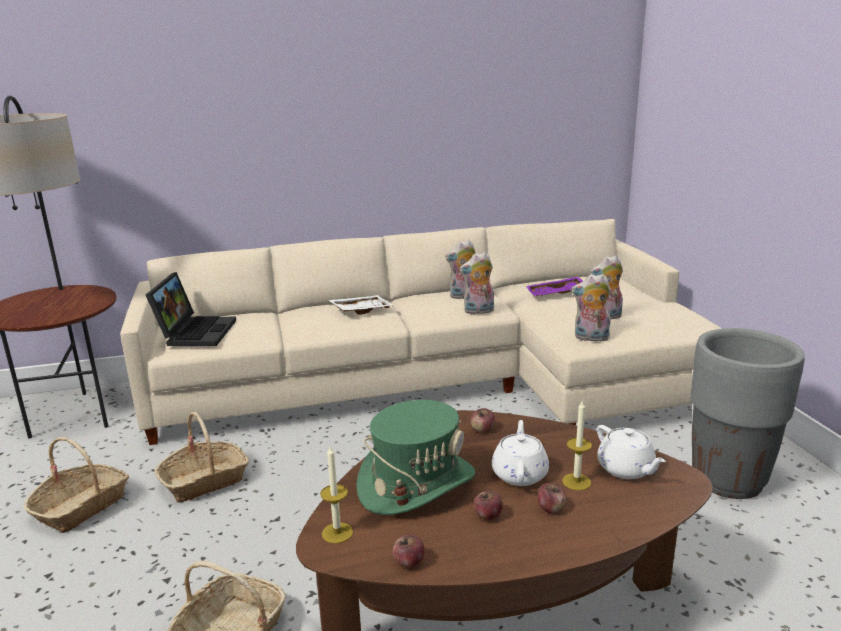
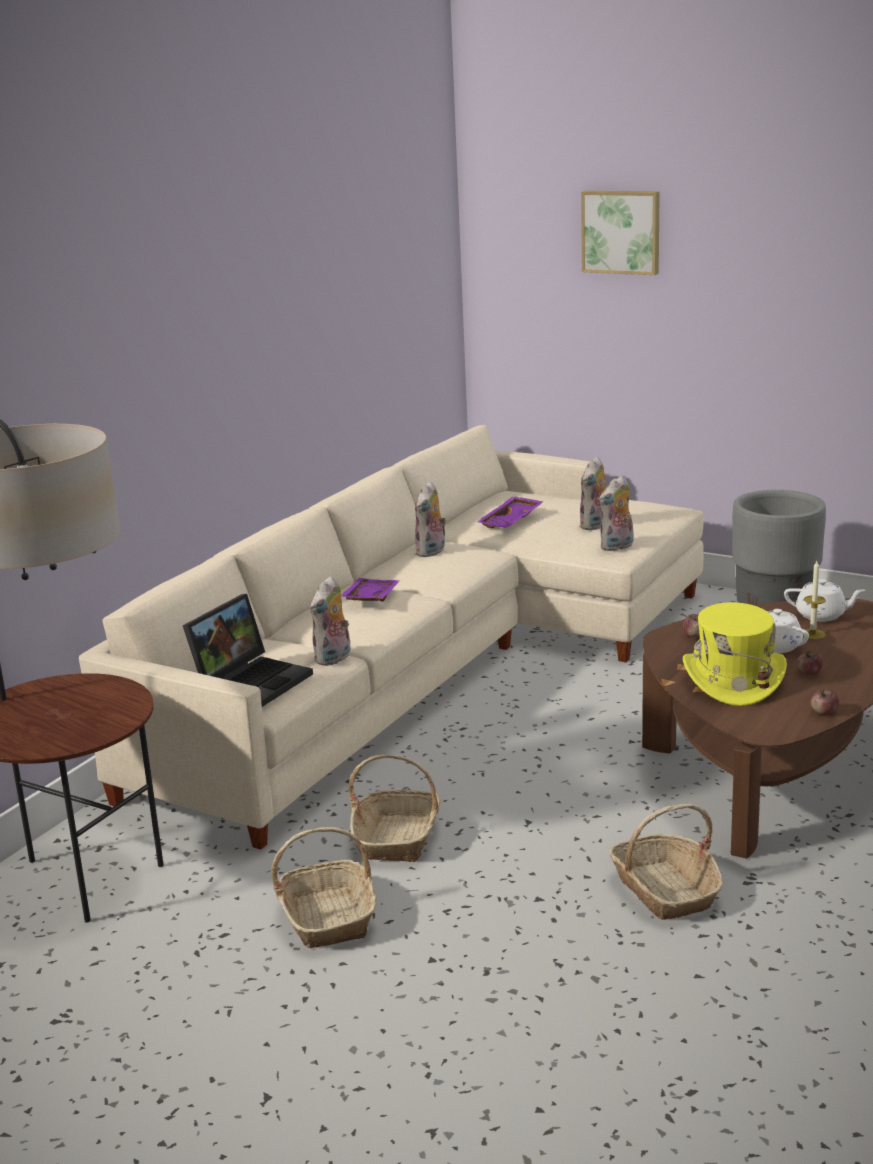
camera: 45 degrees left, 0 degrees up
(195, 332) = (252, 681): laptop -> laptop turned 75 degrees clockwise
(337, 533) = (755, 724): candle -> none
(361, 310) = (369, 598): white tray -> purple tray
(416, 483) = (733, 680): green hat -> yellow hat
(478, 311) = (478, 560): plush toy -> plush toy (333, 659)
(551, 508) = (830, 653): apple -> none
(736, 54) = (621, 232): none -> picture

